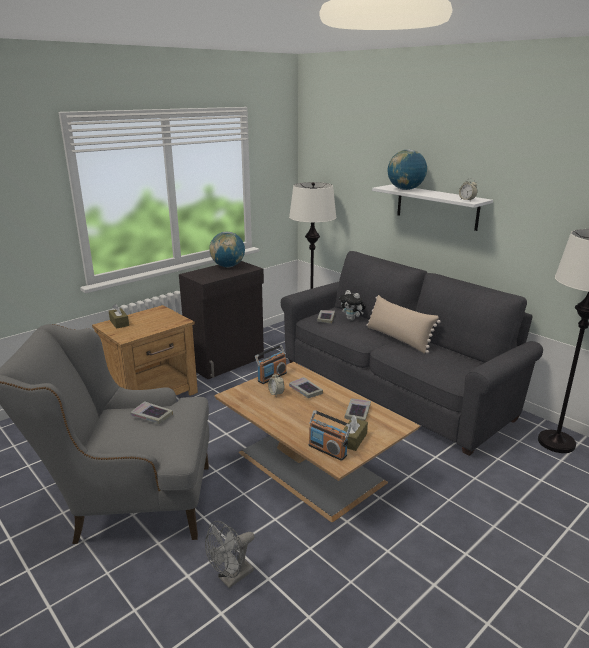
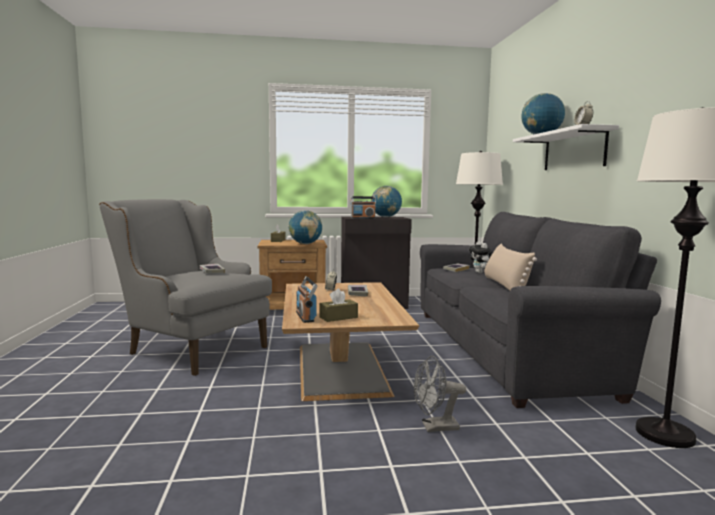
camera: 35 degrees right, 15 degrees down
(166, 324) = (305, 244): none -> globe
(231, 578) = (179, 400): grey fan -> grey fan (435, 427)
(272, 377) = (346, 284): radio -> radio (363, 218)
(357, 412) = (375, 308): book -> none

